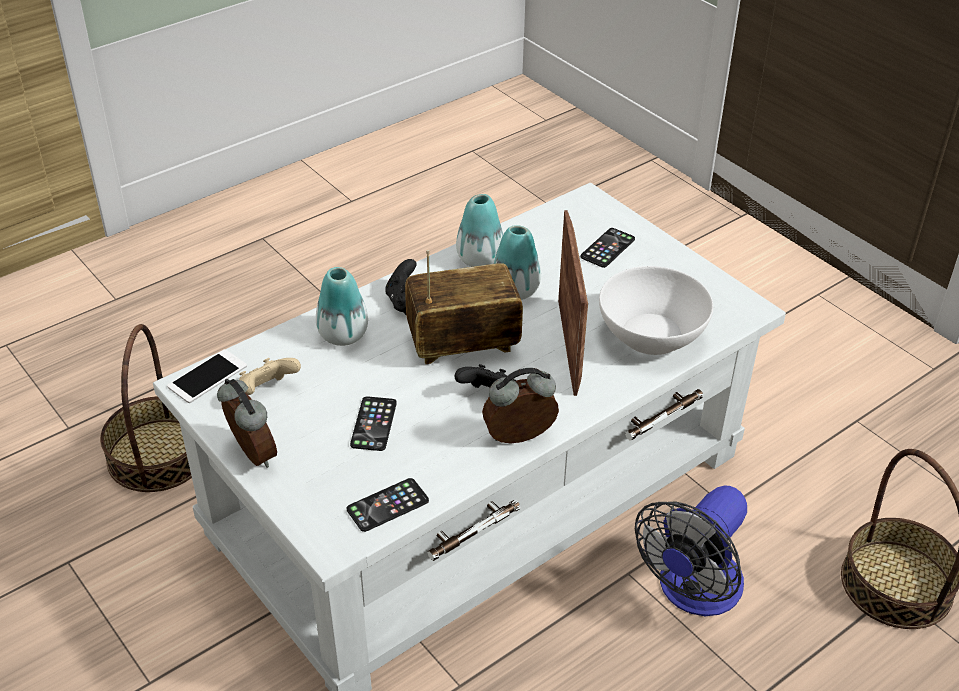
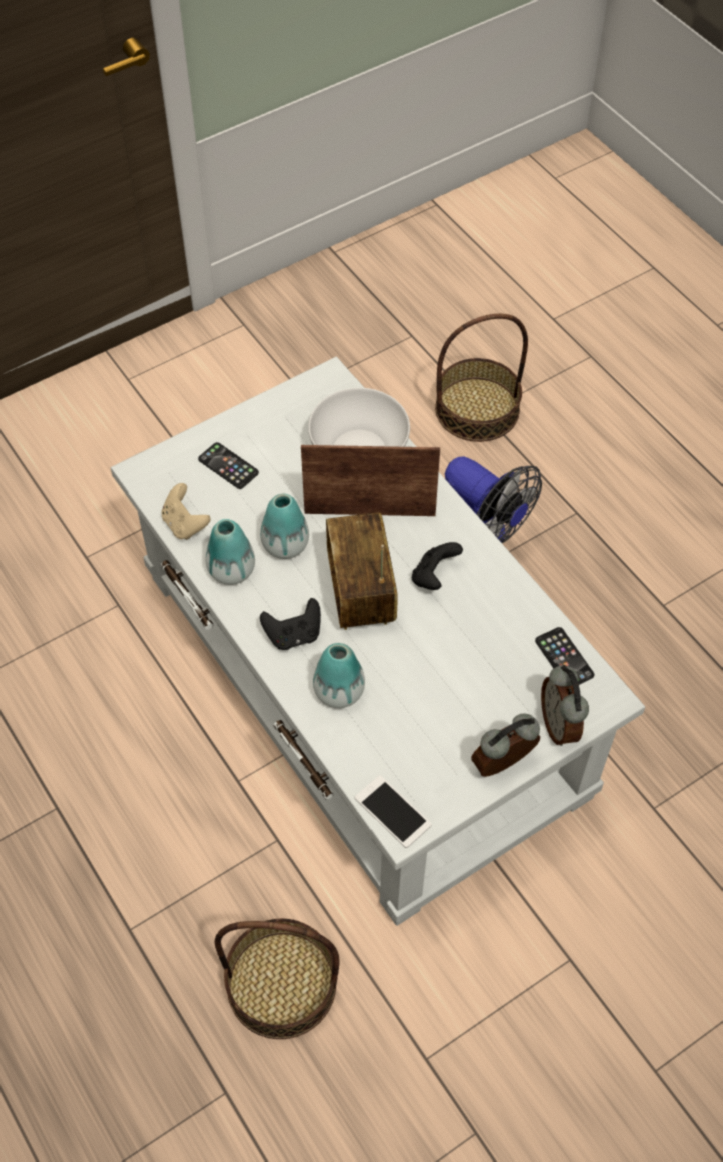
camera: 85 degrees left, 15 degrees up
(267, 391) = (417, 756): beige game controller -> beige game controller (185, 524)
(373, 424) = (465, 667): phone -> none
(520, 439) = (488, 559): alarm clock -> alarm clock (560, 725)

